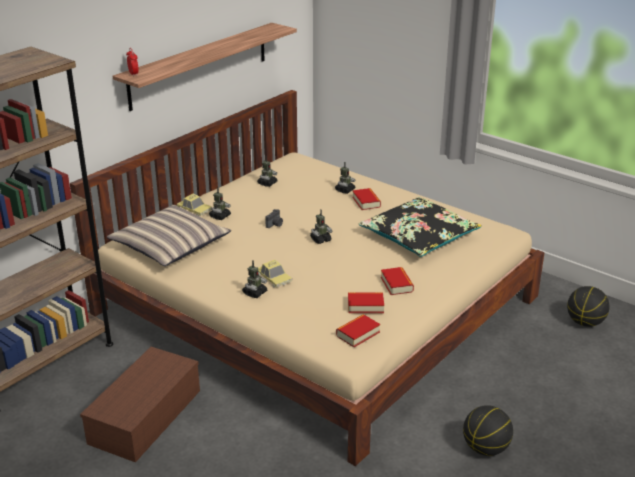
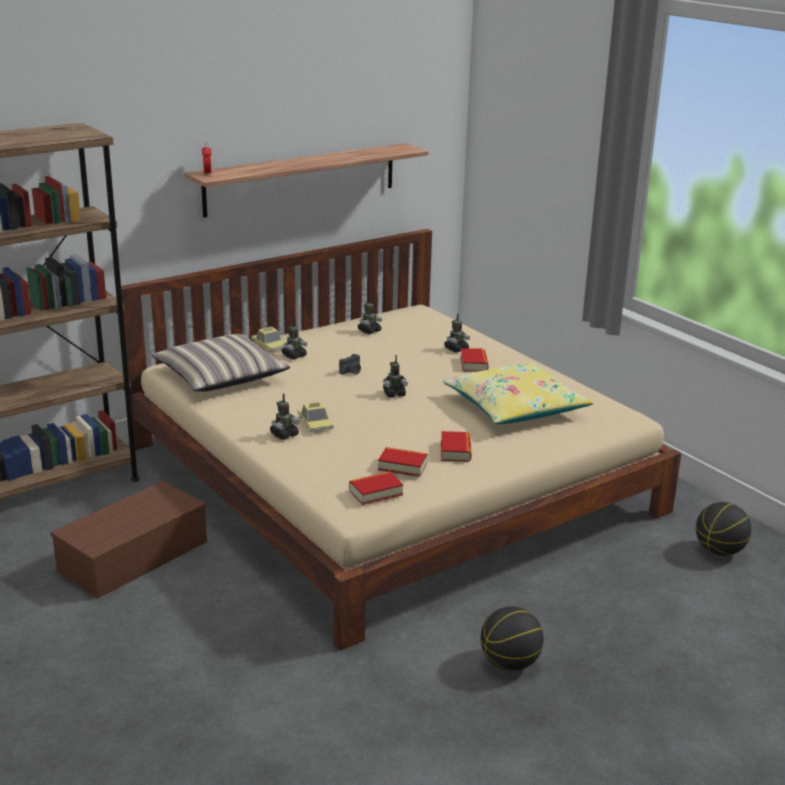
camera: 15 degrees right, 5 degrees down
(418, 237) = (515, 407): black pillow -> yellow pillow

